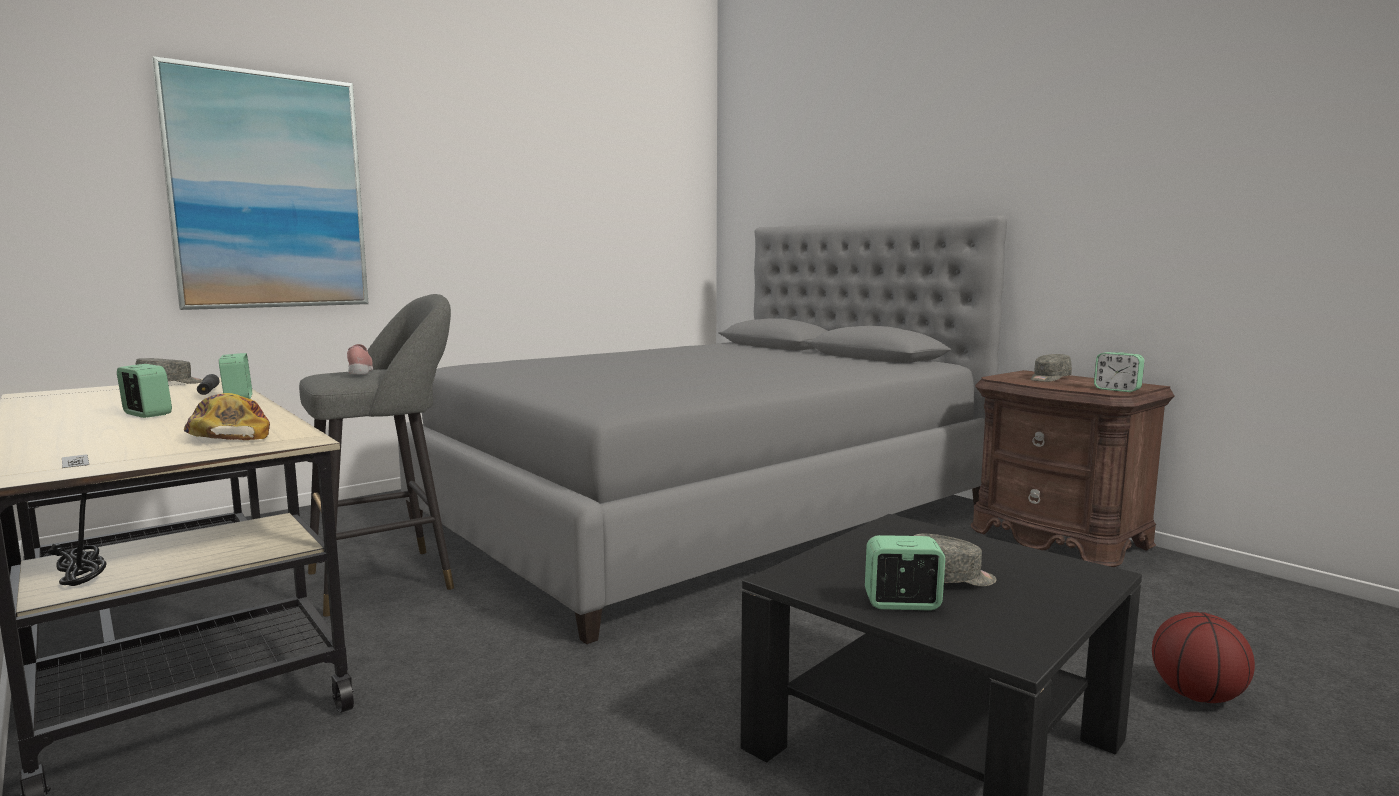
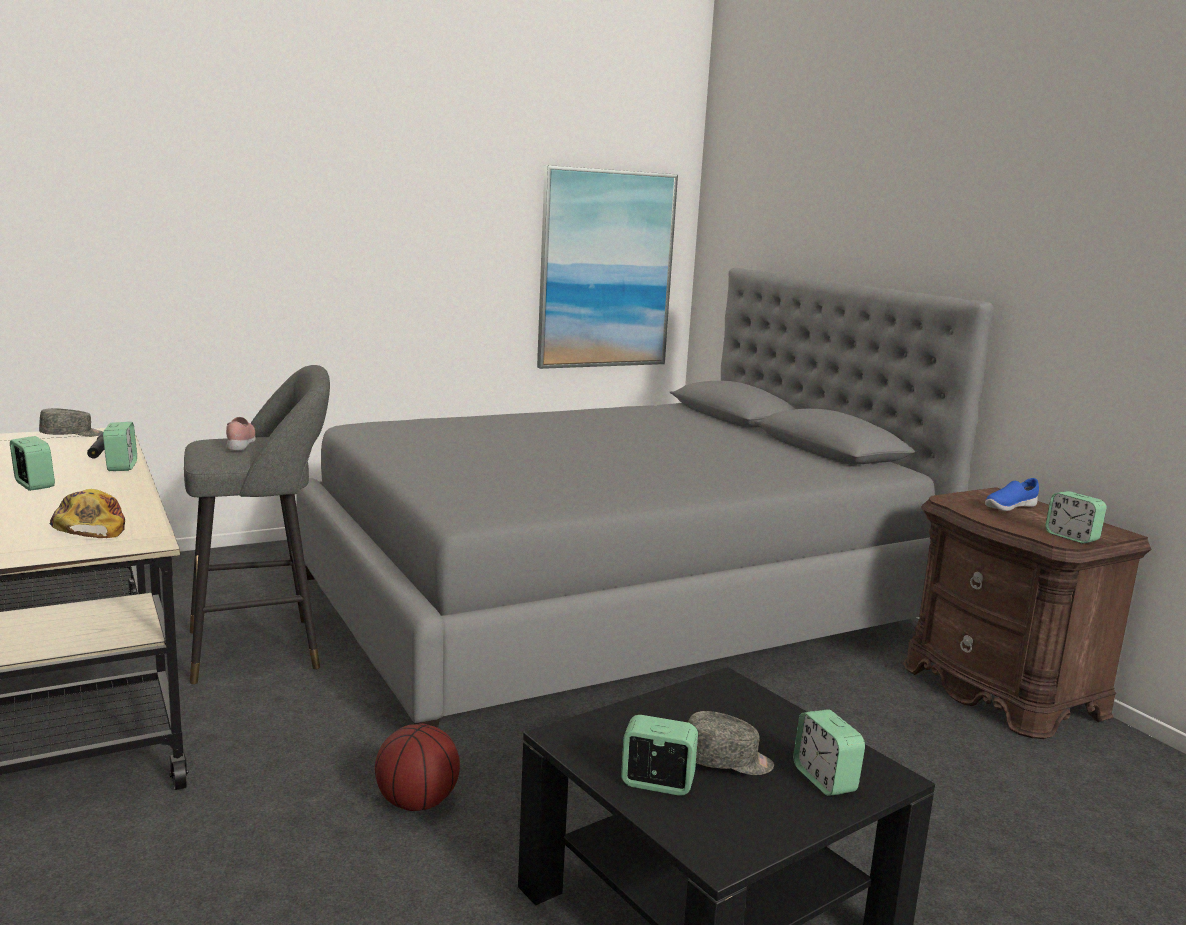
camera: 10 degrees right, 5 degrees up
(268, 192) = (184, 225): picture -> picture (606, 269)
(1048, 582) = (824, 779): none -> alarm clock
(1049, 379) = (1009, 508): grey cap -> blue shoe
(1196, 696) = (1024, 910): basketball -> basketball (416, 803)

